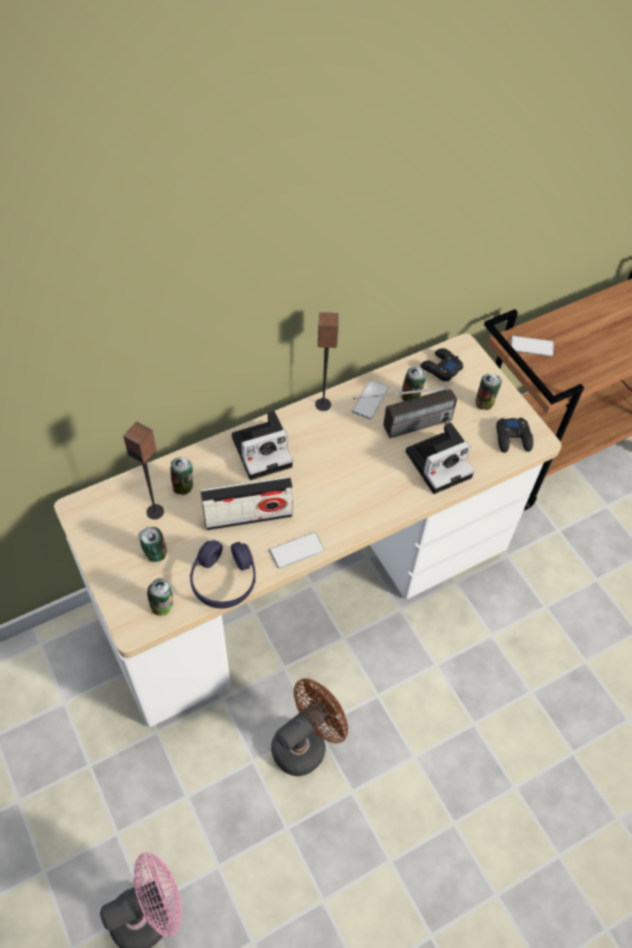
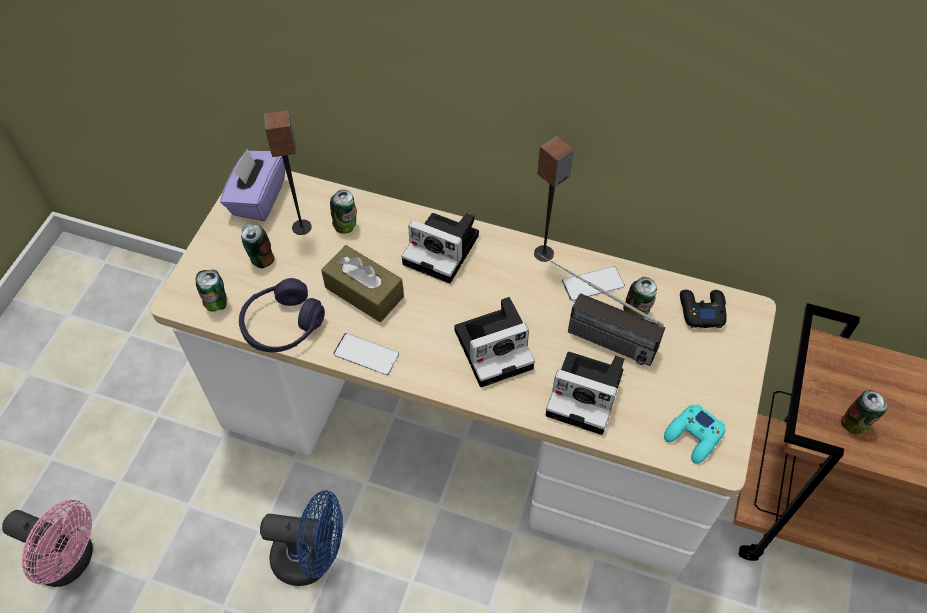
camera: 50 degrees right, 0 degrees up
(99, 518) = (258, 198): none -> purple tissue box
(248, 516) = (364, 292): radio -> brown tissue box
(305, 742) = (312, 557): brown fan -> blue fan
(363, 480) = (496, 347): none -> camera
(484, 403) = (706, 378): can -> can (855, 424)
(513, 438) = (693, 436): black game controller -> turquoise game controller
(531, 346) = (844, 372): phone -> none

